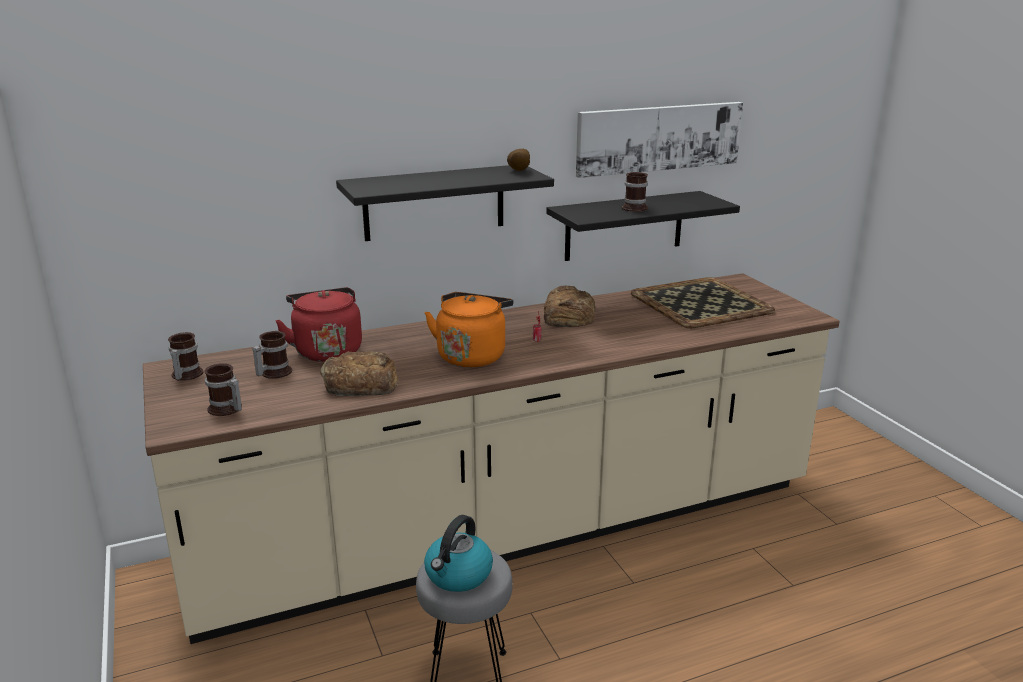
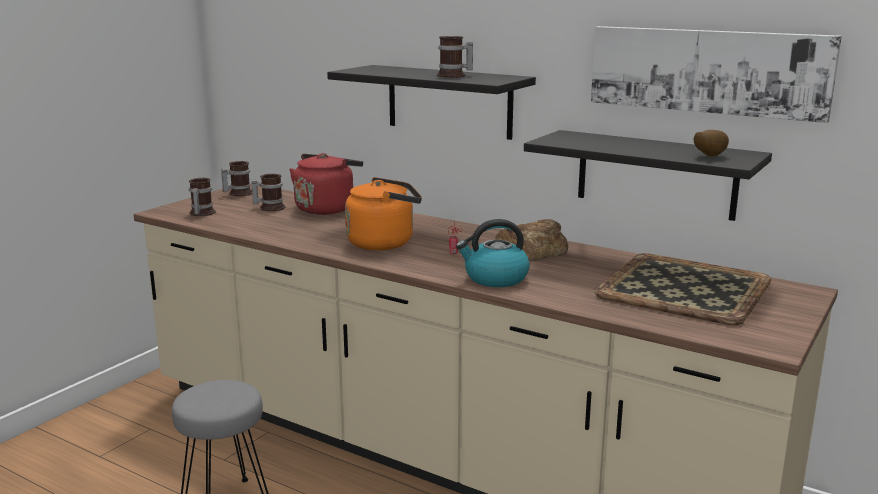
camera: 55 degrees right, 5 degrees down
(360, 383) = (284, 229): bread -> none
(458, 575) = (208, 396): kettle -> kettle (495, 278)
(518, 171) = (500, 78): potato -> potato (708, 156)
(636, 208) = (630, 146): mug -> mug (454, 75)

